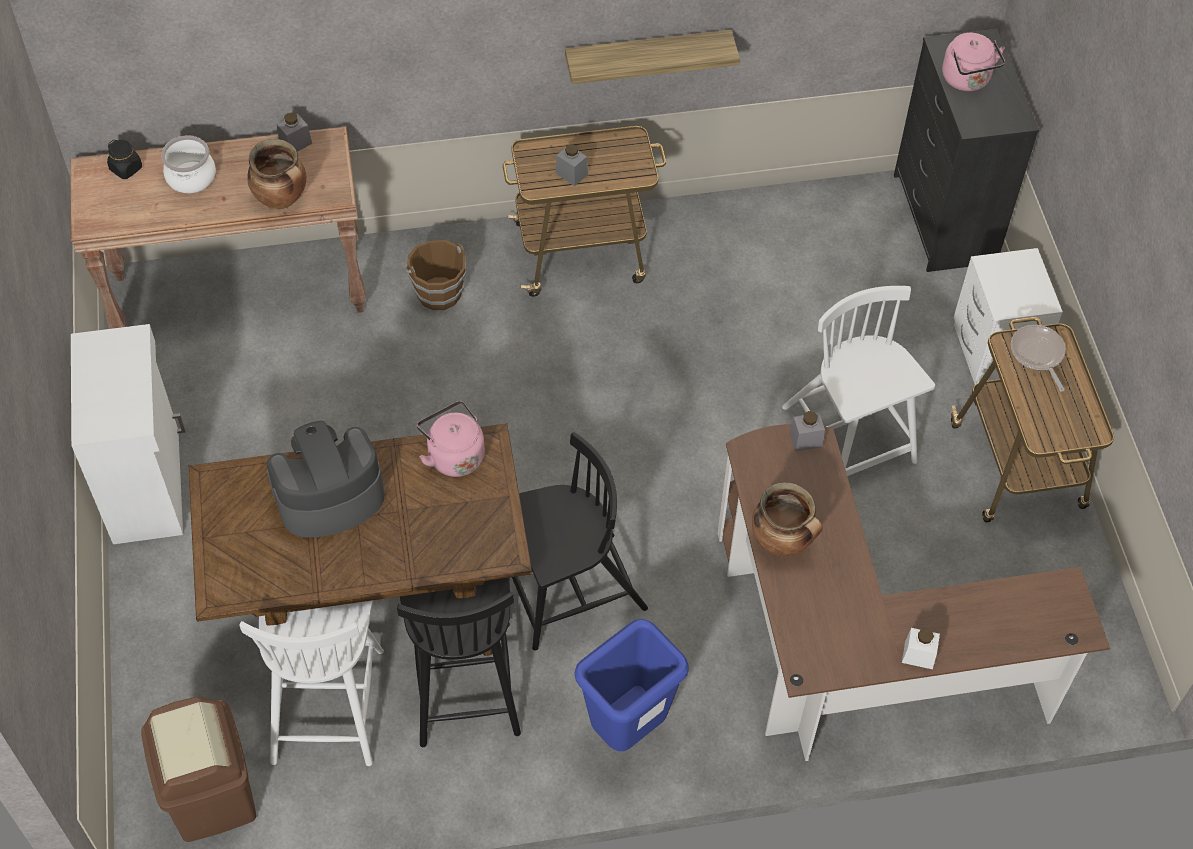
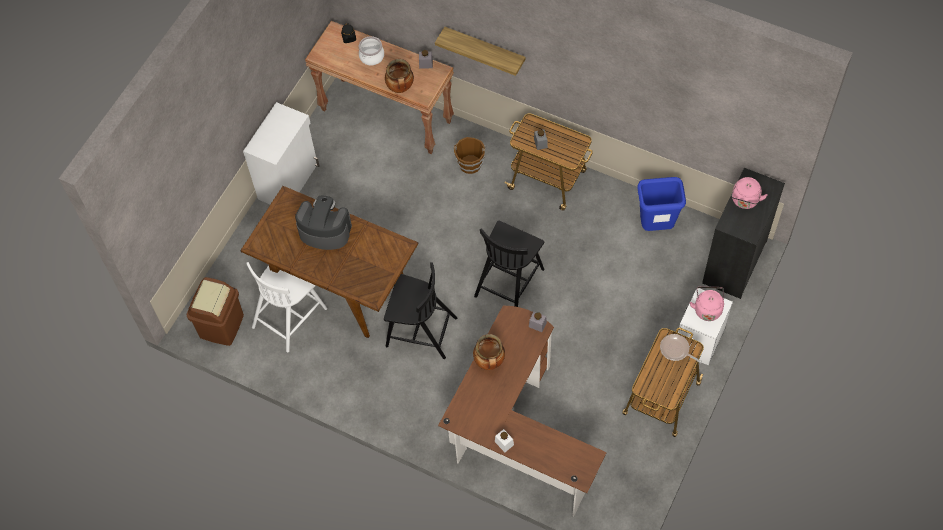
camera: 40 degrees right, 5 degrees up
(453, 455) = (386, 243): pink kettle -> pink kettle (707, 308)
(464, 680) = (348, 341): black chair -> black chair (509, 281)
(628, 728) = (397, 403): blue trash can -> blue trash can (656, 226)
(647, 56) = (601, 107): shelf -> shelf (485, 49)
(850, 437) = (596, 338): white chair -> none
(1037, 354) = (676, 350): frying pan -> frying pan turned 75 degrees counterclockwise

